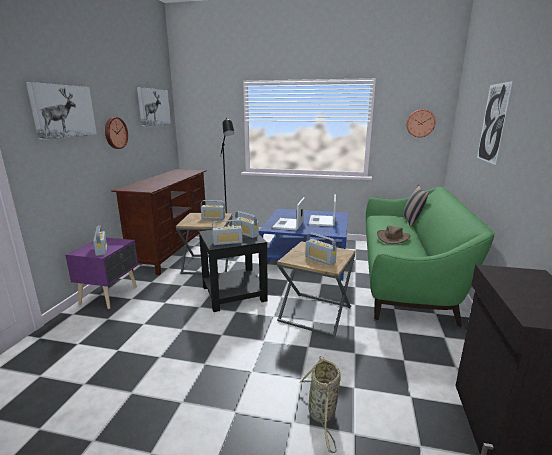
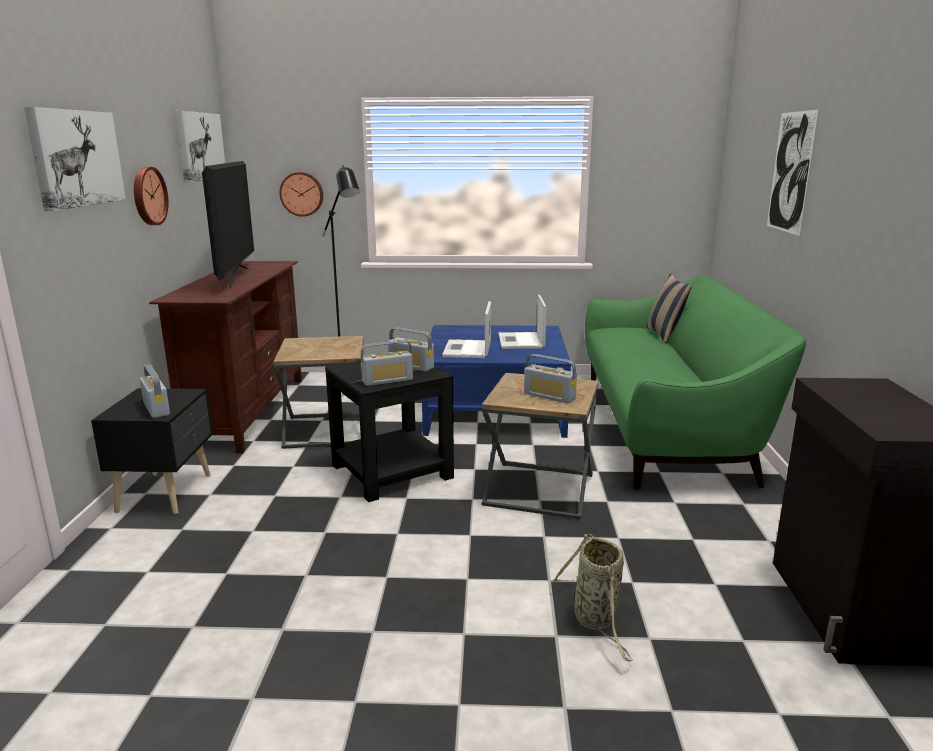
camera: 10 degrees left, 0 degrees up
(111, 295) = (167, 492): purple nightstand -> black nightstand
(167, 178) = (237, 278): none -> television
(213, 218) = (334, 345): radio -> none
(392, 238) = (644, 360): brown hat -> none
(420, 123) = (667, 171): wall clock -> wall clock (302, 194)

